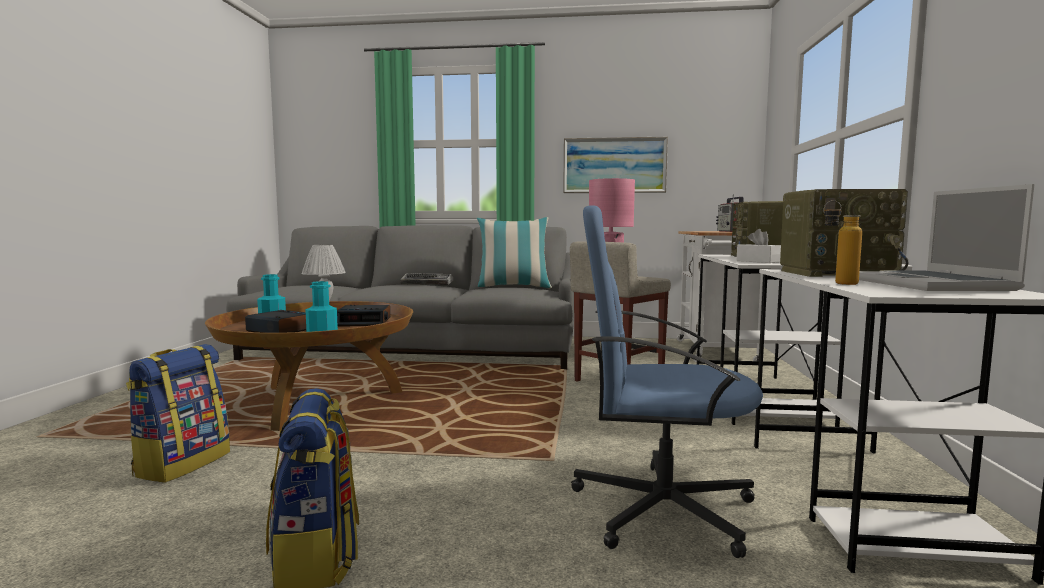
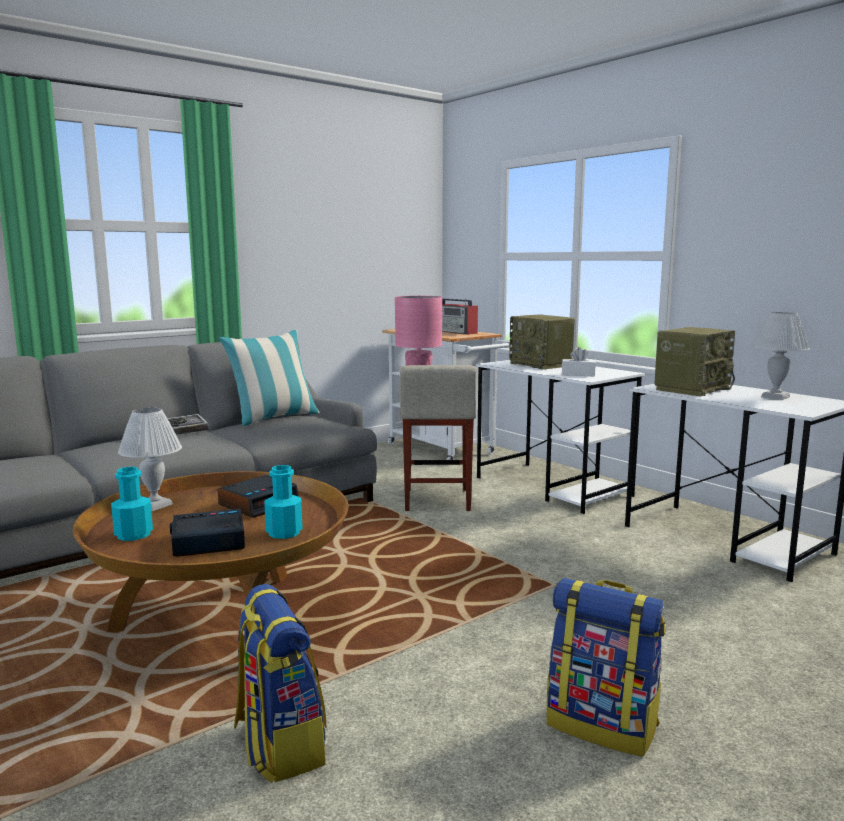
camera: 45 degrees left, 5 degrees up
(614, 165) = (317, 259): picture -> none
(659, 508) = (672, 588): blue office chair -> none
(837, 283) = (748, 404): bottle -> none
(932, 284) = (776, 397): laptop -> white table lamp

